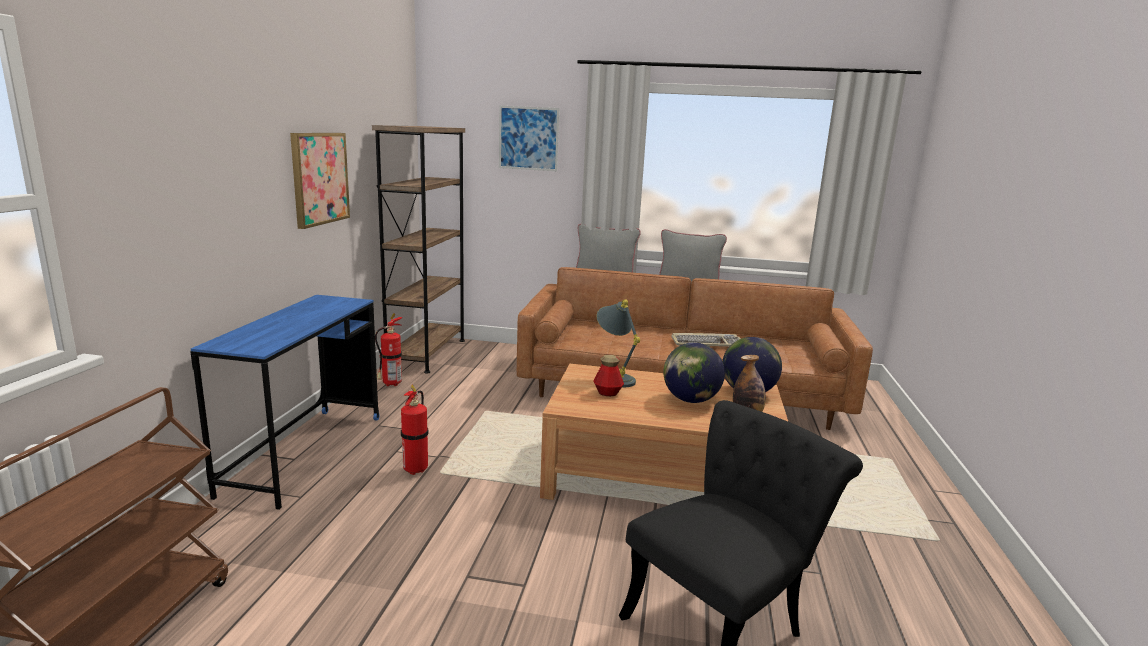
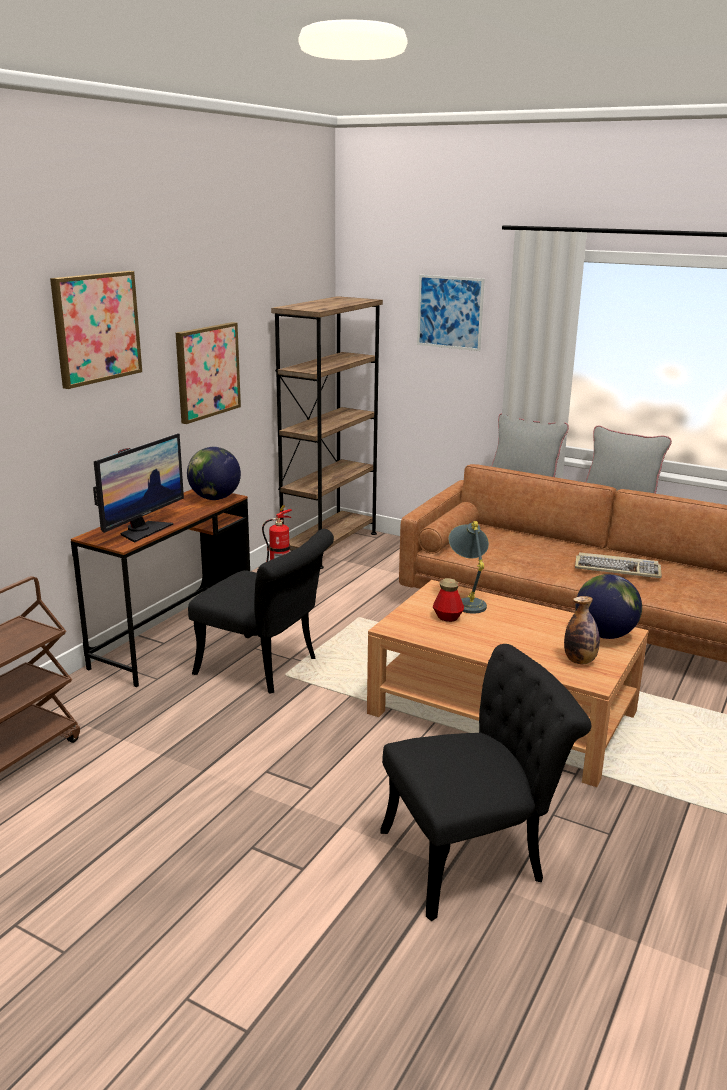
camera: 20 degrees right, 5 degrees up
(212, 111) = (96, 328): none -> picture
(276, 335) = (143, 530): none -> monitor
(305, 454) = (174, 639): blue desk -> brown desk
(417, 469) = (266, 668): fire extinguisher -> black chair
(691, 400) = (531, 636): globe -> globe (215, 498)

